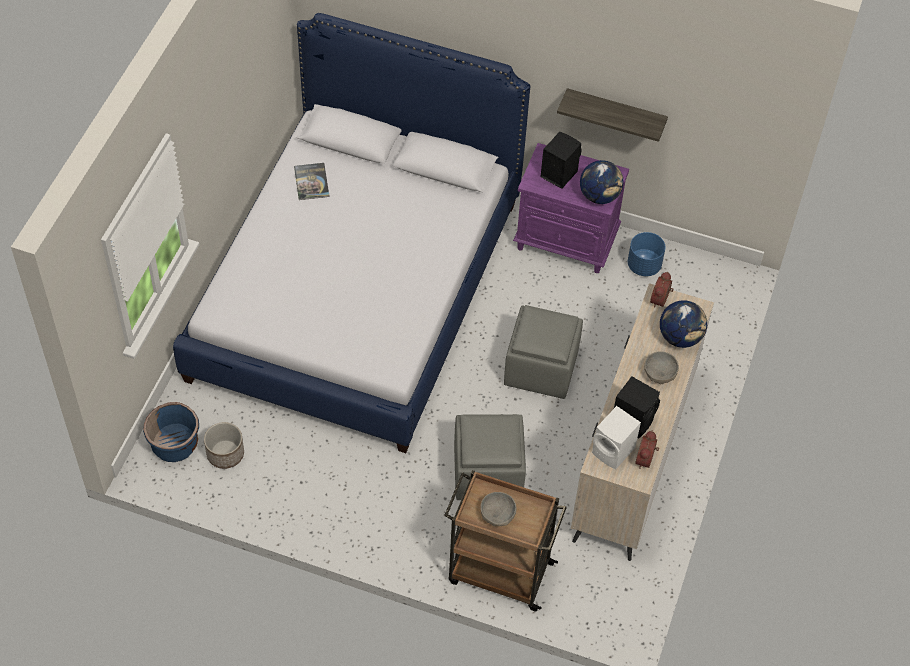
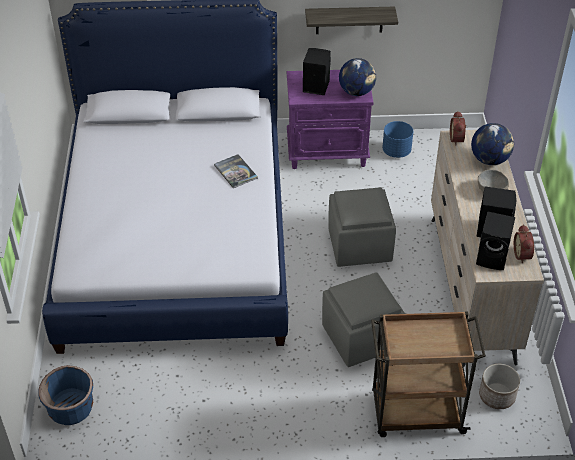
camera: 20 degrees left, 10 degrees down
(226, 454) = (123, 400): planter -> planter (497, 396)
(311, 182) = (111, 150): book -> book (235, 172)
(497, 515) = (421, 344): grey bowl -> none
(614, 451) = (493, 257): white speaker -> black speaker

